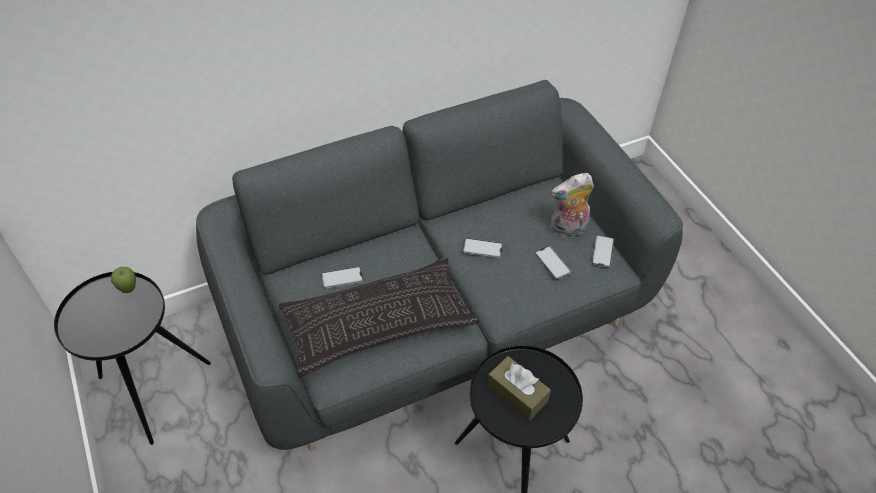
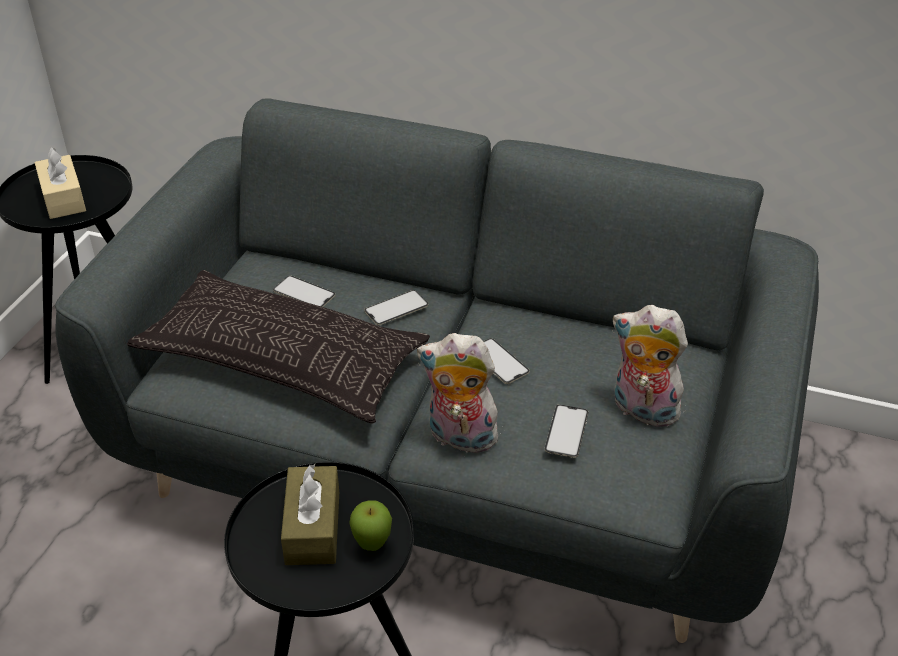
camera: 45 degrees right, 10 degrees down
(114, 318) = (63, 198): none -> beige tissue box
(129, 290) = (105, 183): apple -> apple (372, 545)
(510, 300) = (459, 438): none -> plush toy
(602, 251) = (658, 465): phone -> phone (396, 308)

